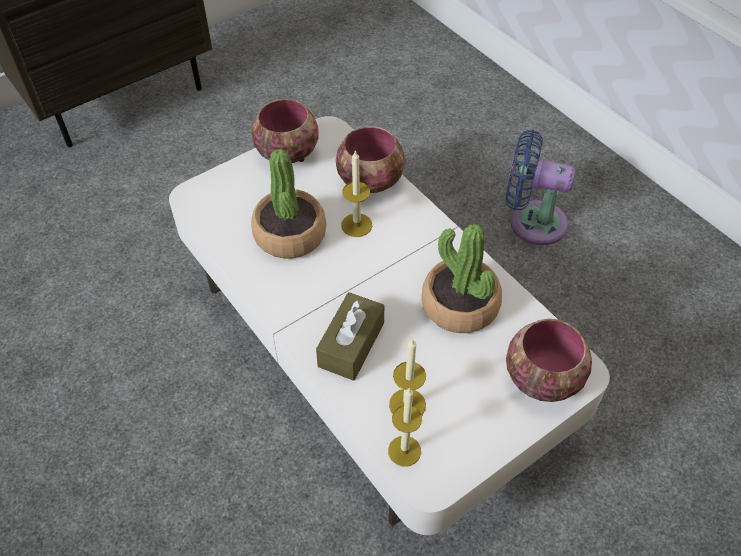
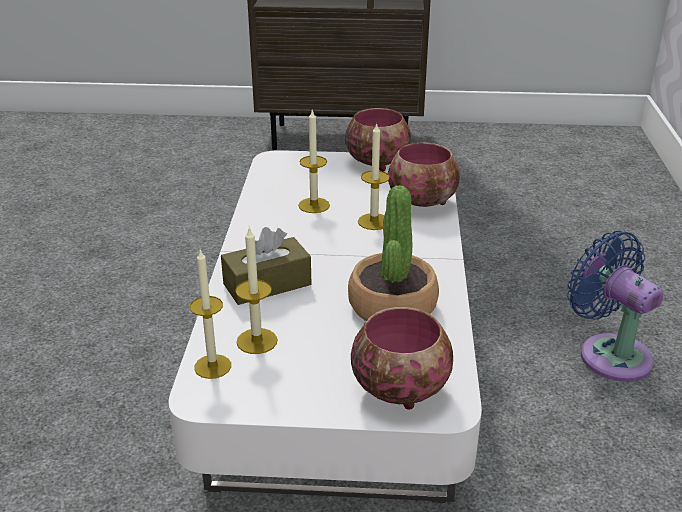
camera: 40 degrees right, 20 degrees down
(290, 234) = (314, 205): potted plant -> candle

